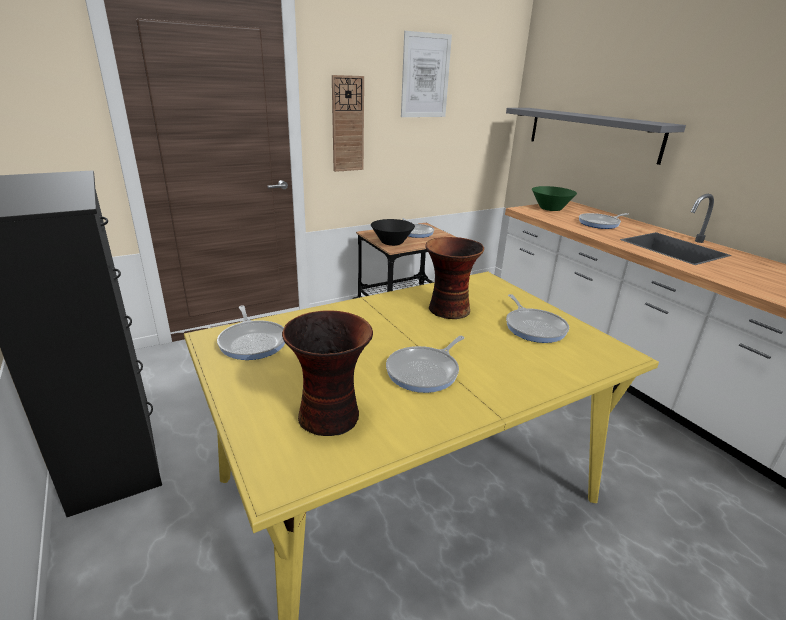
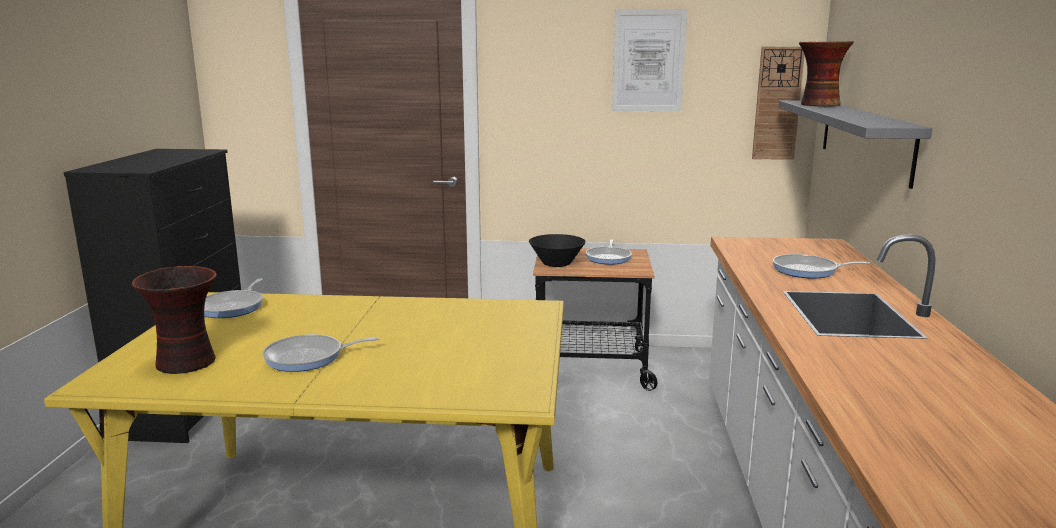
camera: 35 degrees right, 10 degrees down
(347, 124) = (537, 118): wall clock -> wall clock (777, 103)
(447, 310) = (434, 322): vase -> vase (818, 105)
(534, 327) = (485, 354): frying pan -> none
(550, 209) = (778, 245): green bowl -> none

